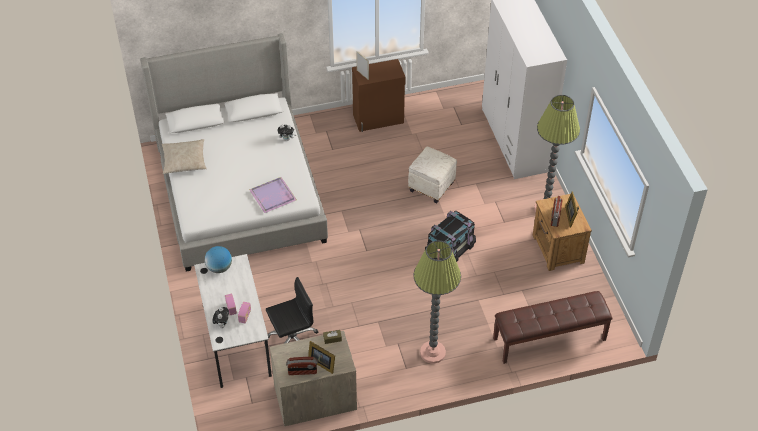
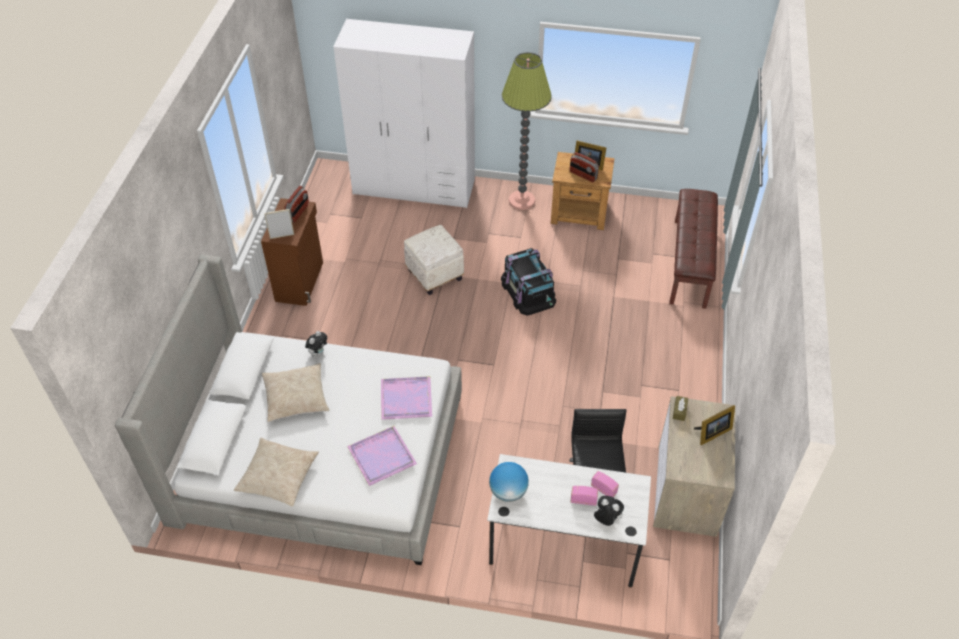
camera: 65 degrees left, 0 degrees up
(222, 201) = (382, 455): none -> purple tray
(246, 144) = (296, 397): none -> beige pillow
(302, 371) = (718, 457): radio -> radio (298, 212)
(432, 352) = (667, 359): floor lamp -> none

